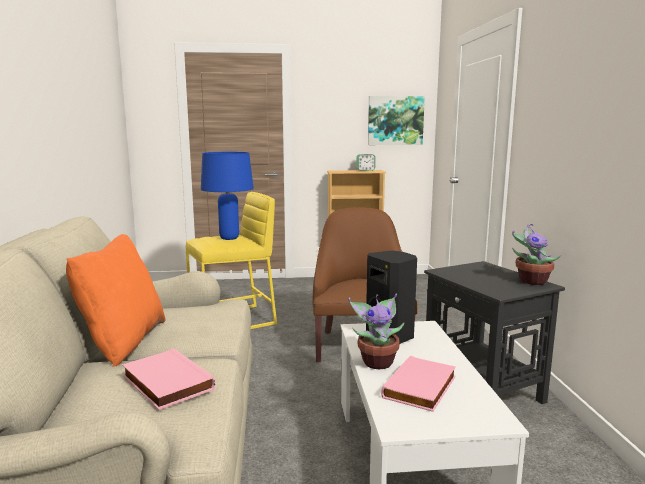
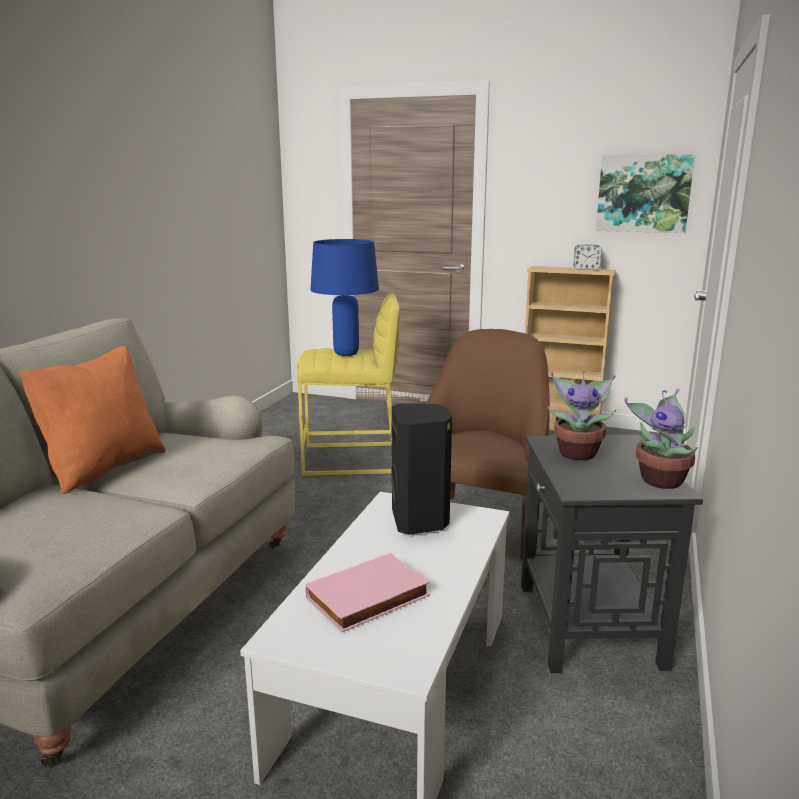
camera: 25 degrees right, 5 degrees up
(165, 383) = (72, 524): pink book -> none
(377, 362) = (359, 551): potted plant -> potted plant (578, 453)

